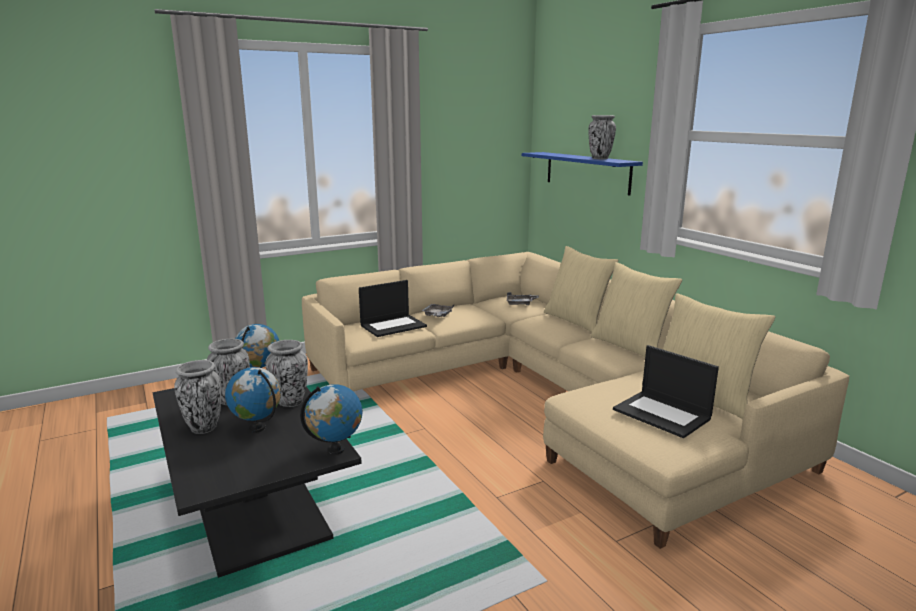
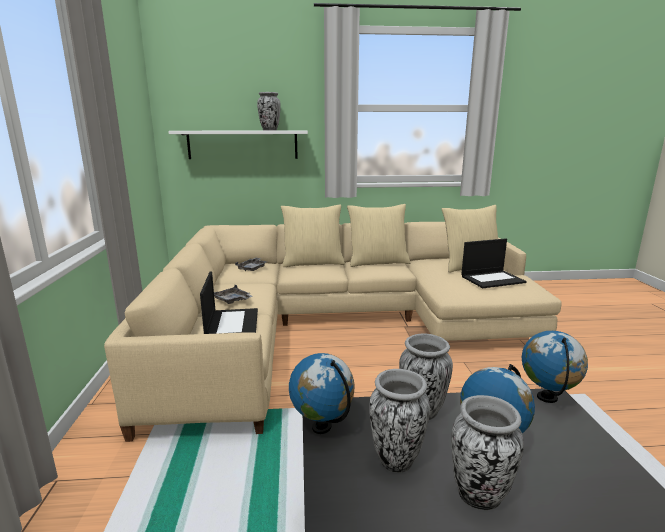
camera: 65 degrees left, 0 degrees up
(587, 172) = (242, 144): blue shelf -> white shelf

